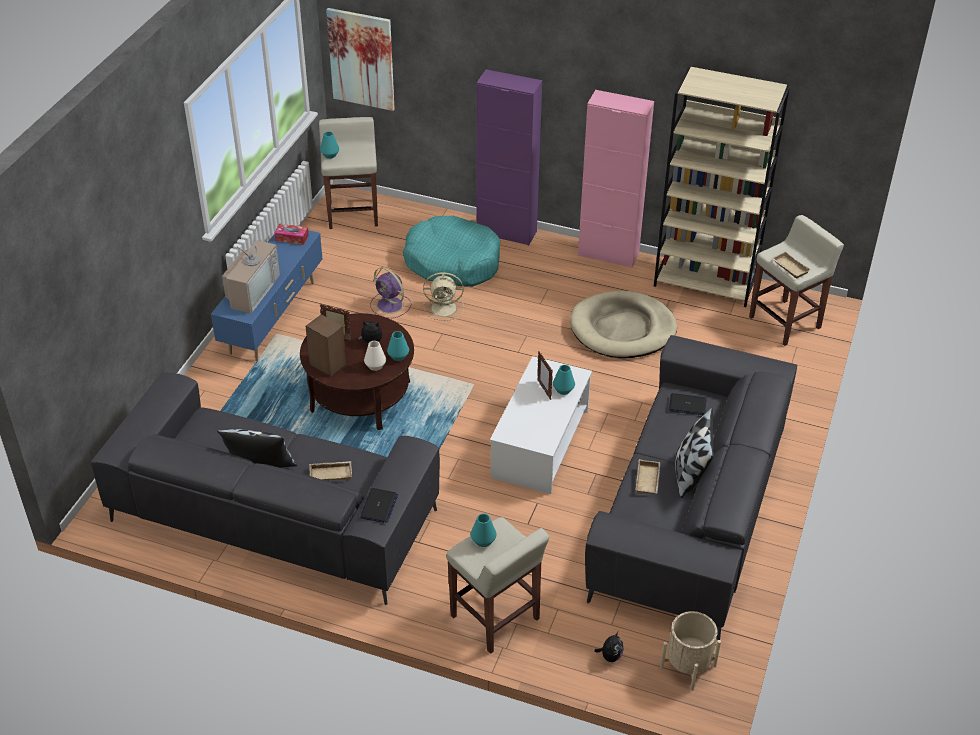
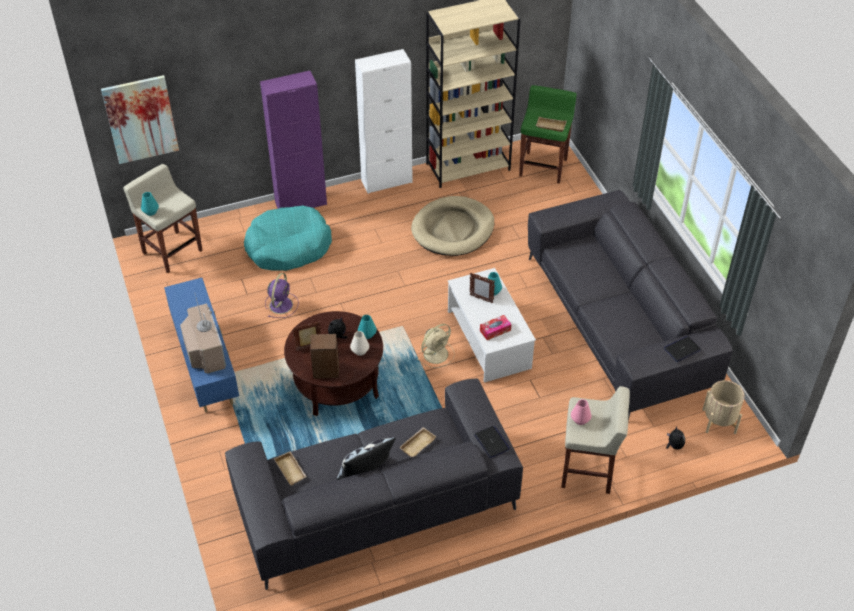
camera: 40 degrees left, 5 degrees up
(292, 238) = (185, 293): tissue box -> tissue box (495, 330)
(391, 305) = (281, 304): purple fan -> purple fan turned 75 degrees counterclockwise
(445, 308) = (321, 284): beige fan -> beige fan (436, 353)
(483, 540) = (580, 419): turquoise vase -> pink vase
(608, 254) = (386, 181): pink cabinet -> white cabinet
(648, 480) = (609, 318): beige tray -> beige tray (291, 470)
(687, 405) = (577, 255): laptop -> laptop (682, 349)
(690, 474) = (626, 298): pillow -> none
(785, 322) = (543, 167): beige stool -> green stool

